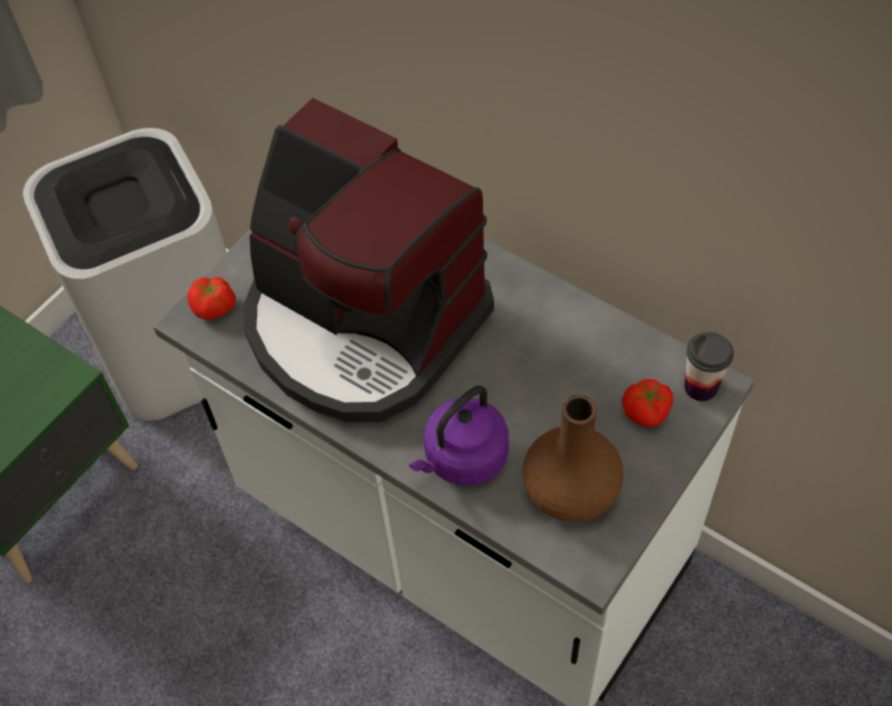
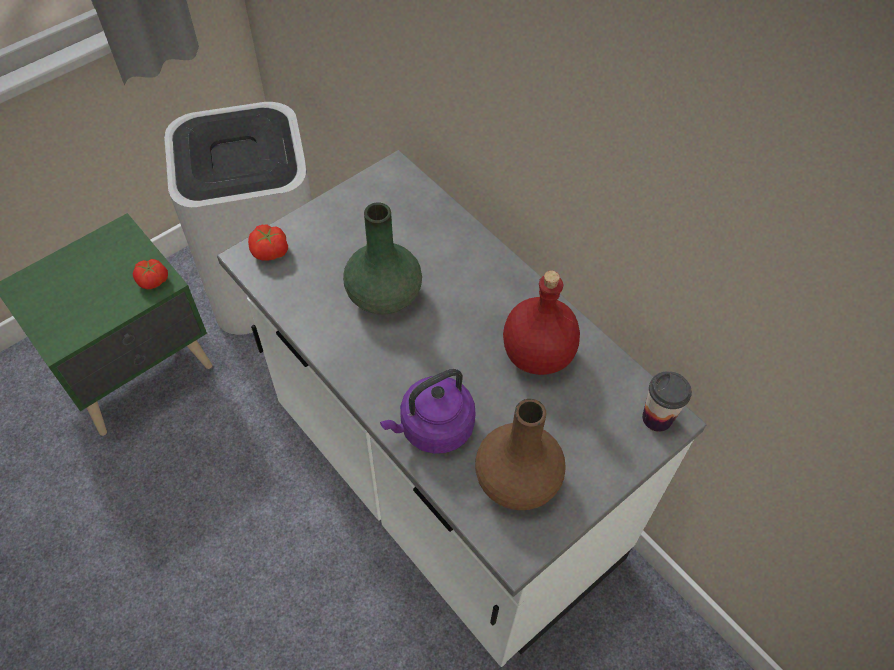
camera: 10 degrees right, 0 degrees up
(362, 325) = (385, 295): coffee machine -> green vase
(551, 350) = (536, 354): none -> red bottle
(647, 411) = (603, 428): tomato -> tomato (153, 281)

